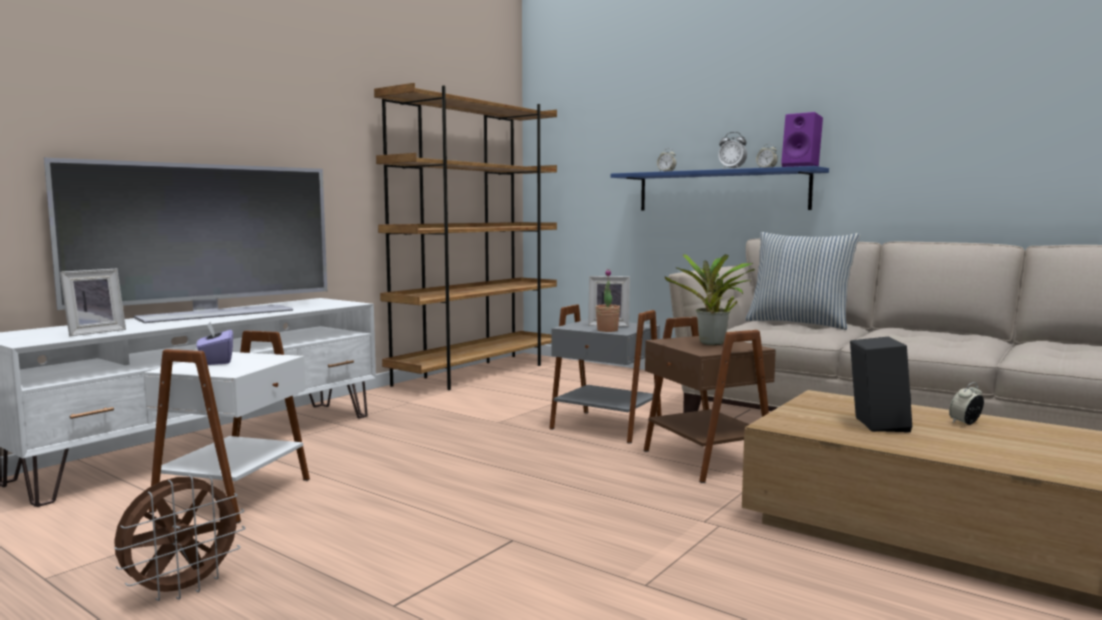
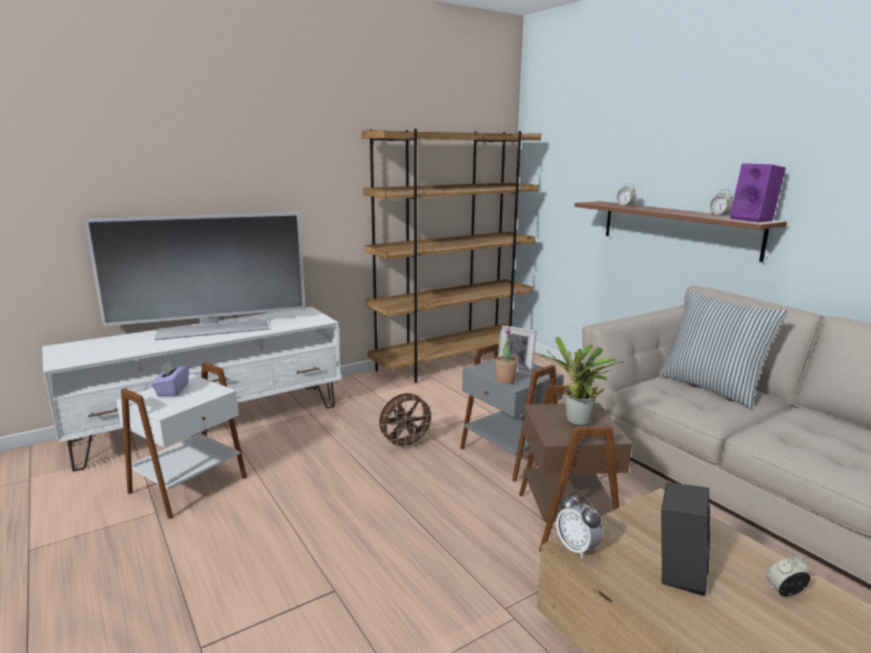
camera: 20 degrees right, 10 degrees up
(94, 332) = (111, 351): picture frame -> none
(182, 590) = (90, 586): brown fan -> brown fan (405, 445)
(721, 191) = (677, 228): blue shelf -> brown shelf
(732, 169) = (683, 213): alarm clock -> alarm clock (577, 548)

